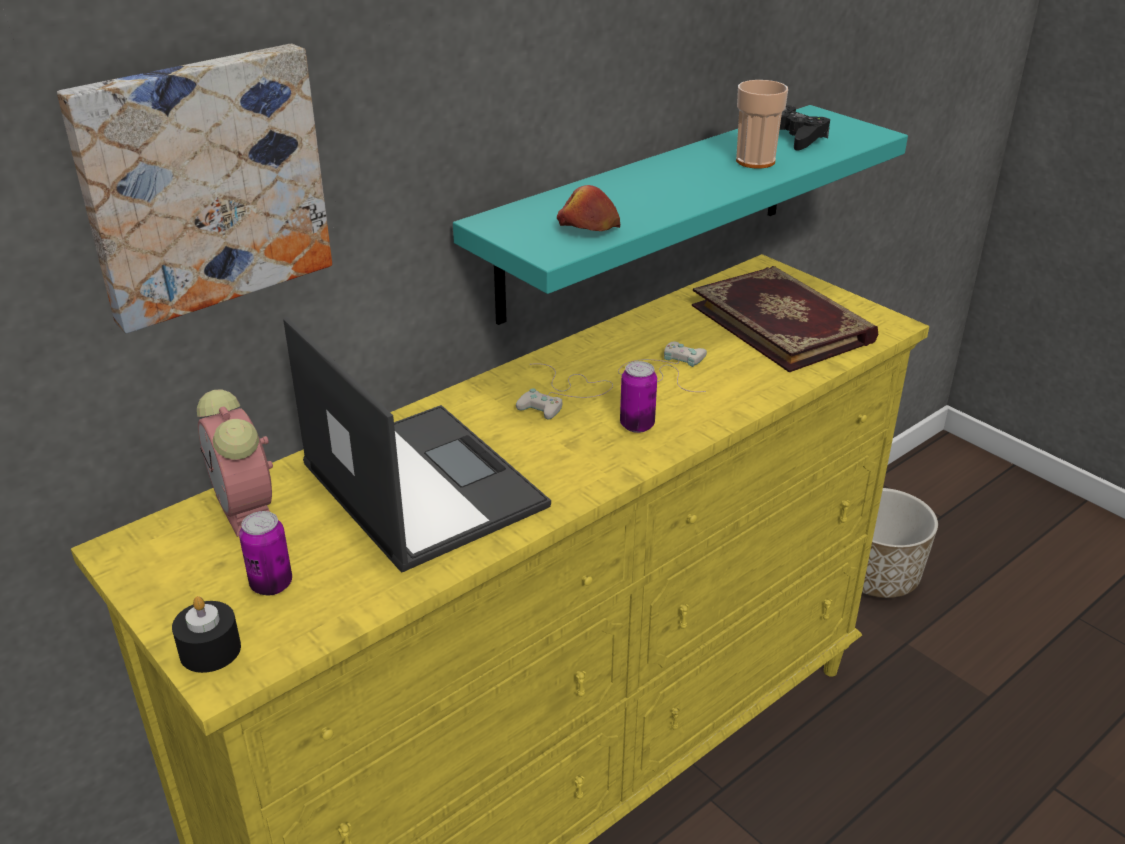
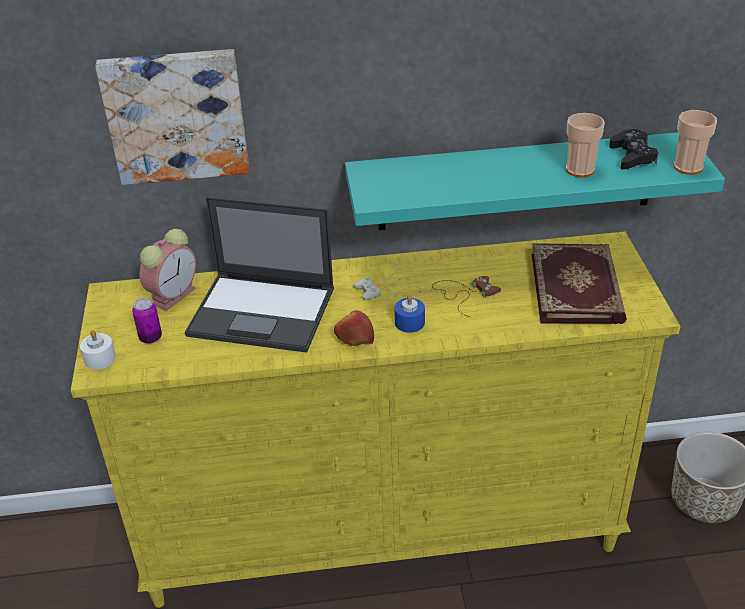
camera: 35 degrees right, 5 degrees up
(210, 650) = (100, 358): black candle -> white candle
(247, 511) = (174, 294): alarm clock -> alarm clock turned 150 degrees counterclockwise
(421, 484) = (264, 312): laptop -> laptop turned 105 degrees clockwise
(588, 229) = (410, 190): apple -> apple (354, 337)
(637, 425) = (409, 322): can -> blue candle
(664, 370) = (464, 293): white game controller -> brown game controller
(860, 133) = (688, 167): none -> cup

